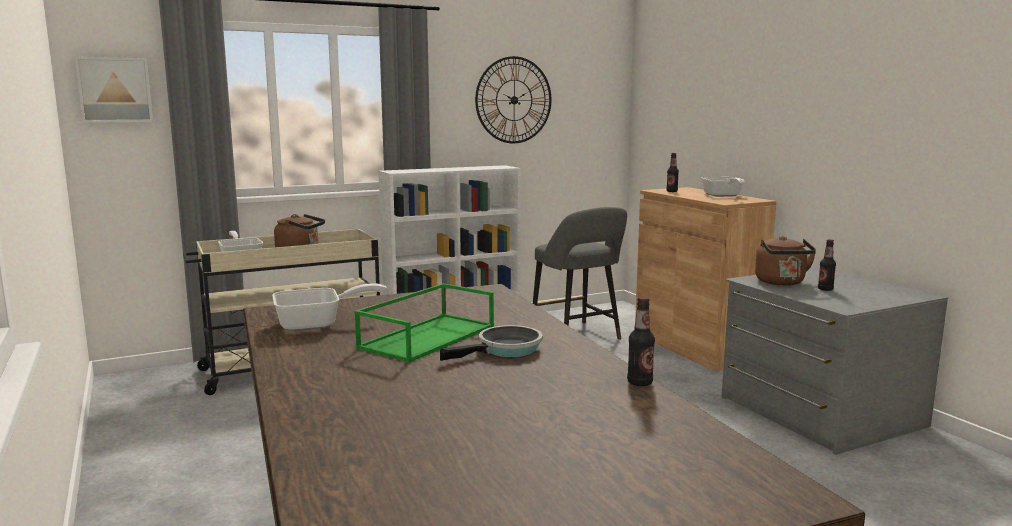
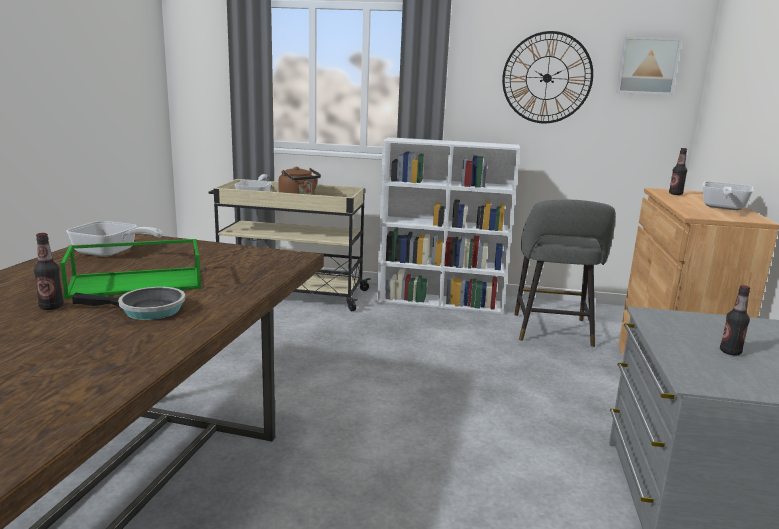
camera: 35 degrees right, 5 degrees up
(115, 90) = (201, 56): picture -> picture (647, 66)
(639, 383) = (136, 377): bottle -> bottle (51, 307)
(781, 283) = (687, 328): brown kettle -> none

